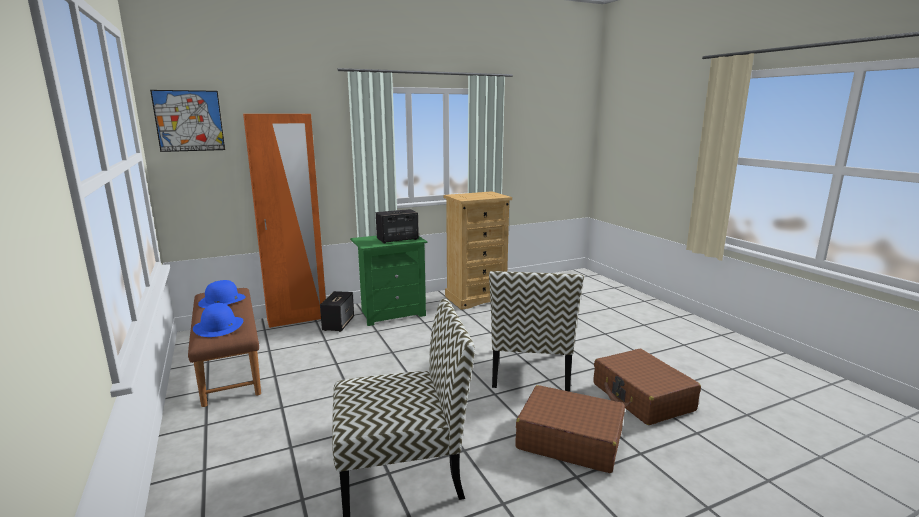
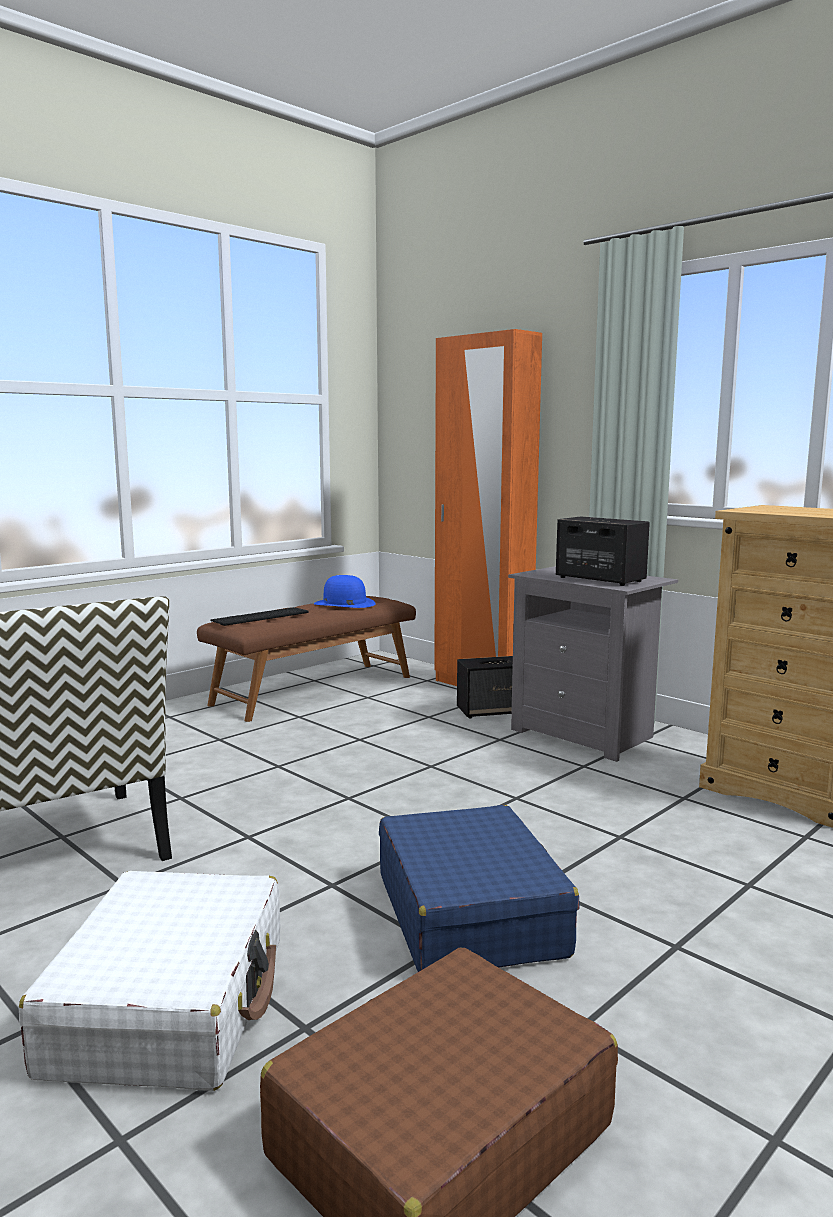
camera: 70 degrees right, 5 degrees down
(189, 121) = (416, 357): picture -> none
(219, 326) = (260, 617): blue hat -> keyboard
(391, 313) = (586, 734): green nightstand -> grey nightstand
(530, 370) = (470, 914): chair -> blue suitcase
(569, 440) = (170, 1004): brown suitcase -> white suitcase

